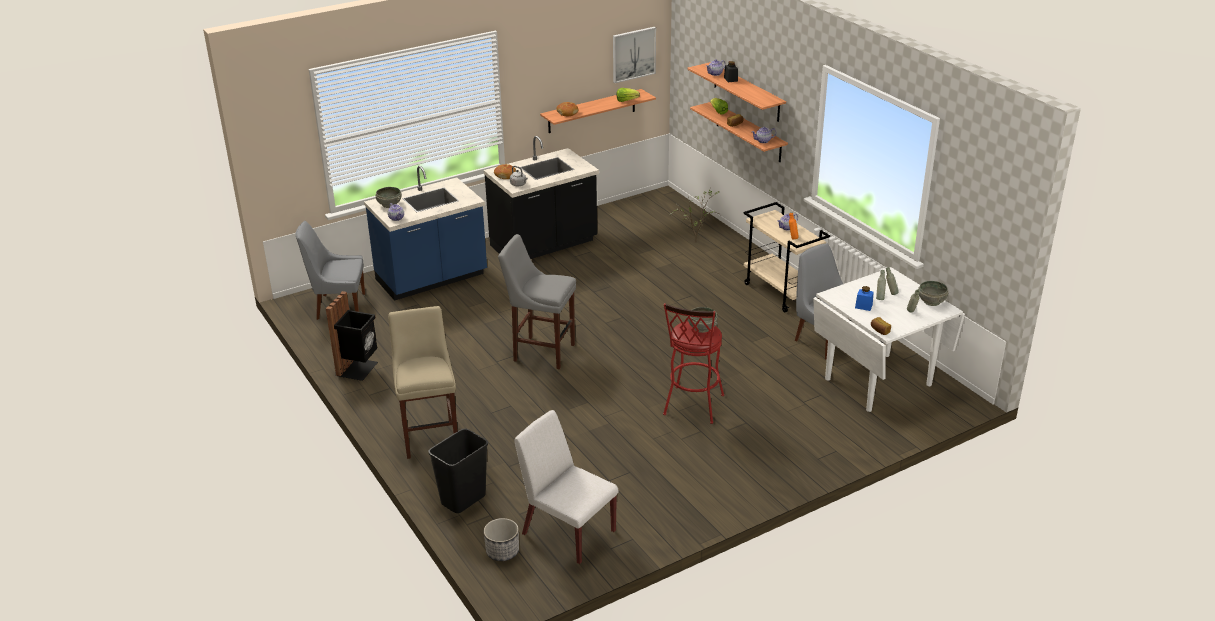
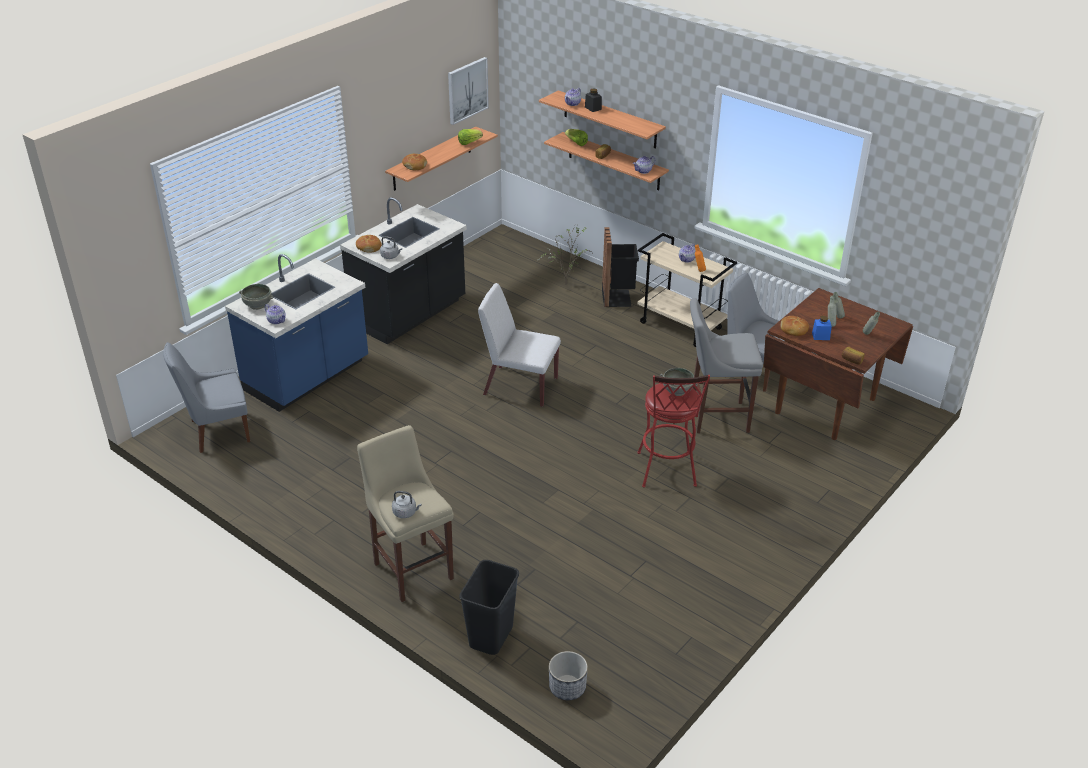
camera: 20 degrees left, 5 degrees up
(359, 369) = (285, 504): black trash can -> black trash can (618, 298)
(413, 376) = (406, 513): none -> grey kettle
(541, 352) = (476, 441): grey stool -> grey stool (715, 417)
(567, 532) = (622, 646): white chair -> white chair (519, 386)
(841, 297) = (793, 330): none -> bread
(878, 382) = (826, 406): white dining table -> brown dining table
(932, 301) = (879, 319): grey bowl -> none

